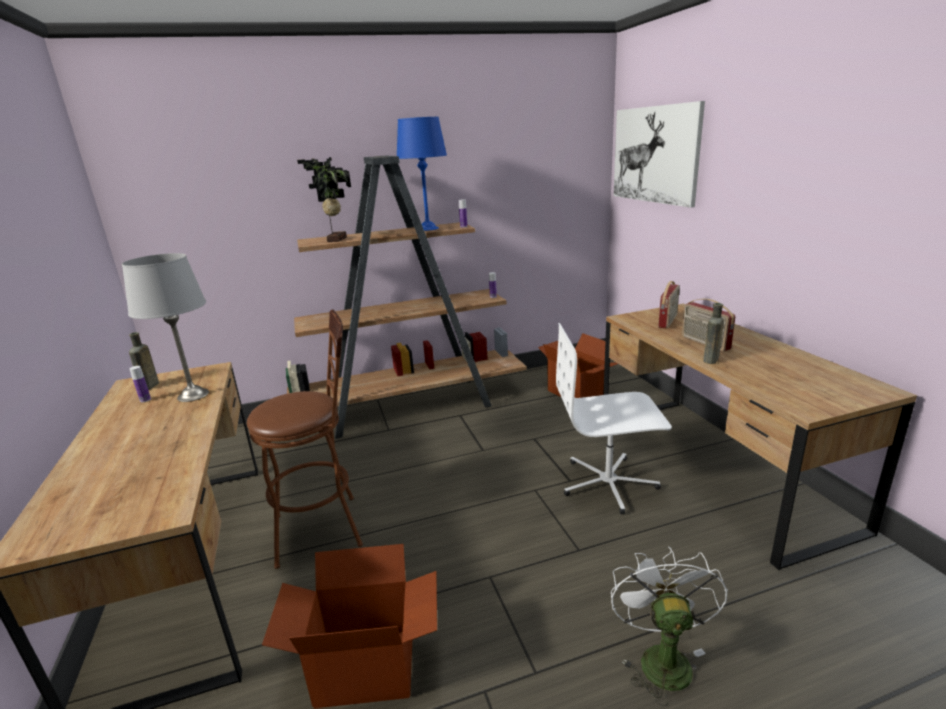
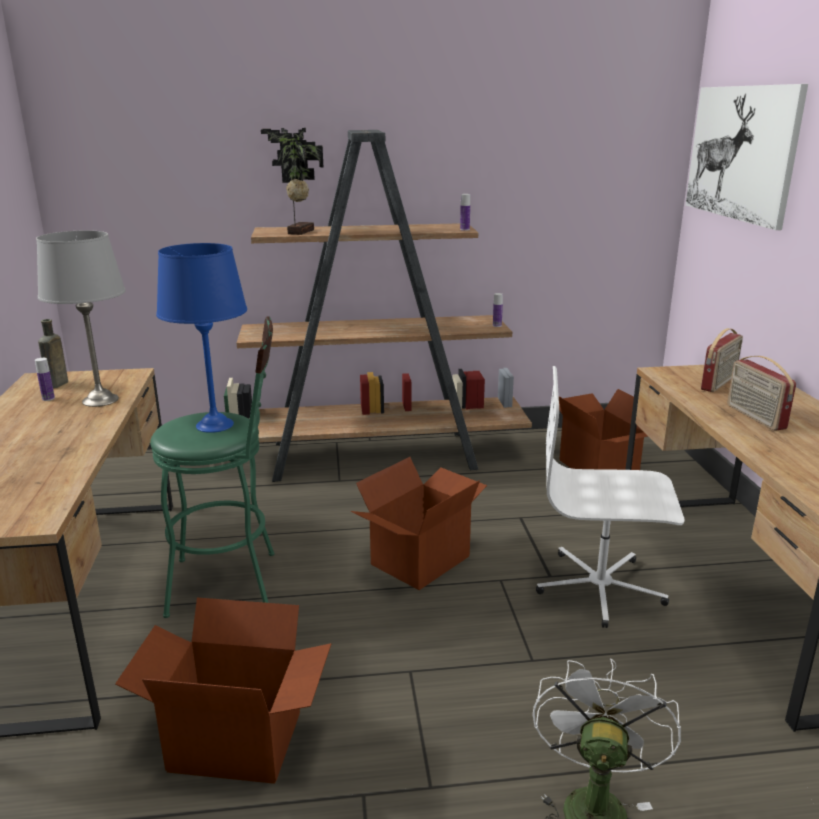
camera: 10 degrees right, 0 degrees up
(327, 527) = (234, 582): brown stool -> green stool
(427, 229) = (418, 228): blue table lamp -> blue table lamp (214, 425)
(469, 484) = (419, 559): none -> cardboard box
(710, 360) = (751, 439): brown bottle -> none

